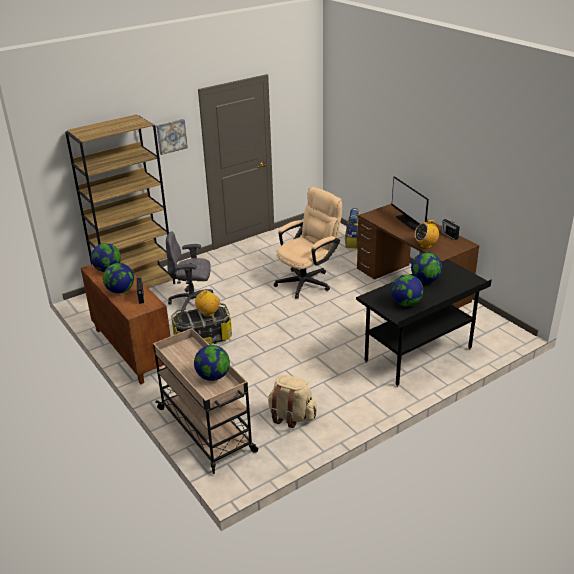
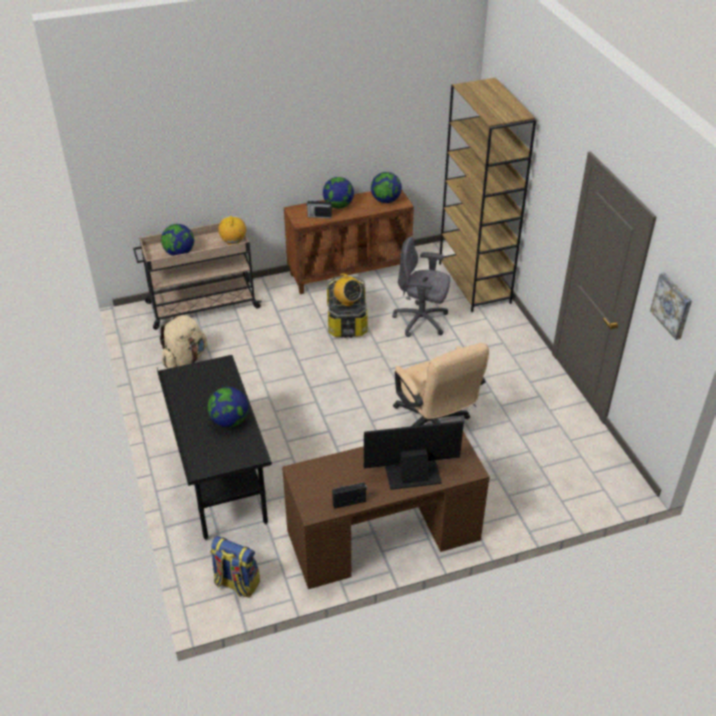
camera: 105 degrees right, 10 degrees up
(171, 136) = (555, 177): picture -> picture (672, 305)
(193, 303) = (421, 321): grey office chair -> grey office chair turned 90 degrees counterclockwise
(353, 243) = (532, 504): backpack -> backpack (236, 583)
(406, 303) = (192, 388): globe -> none
(426, 245) = (332, 465): radio -> radio (233, 242)

